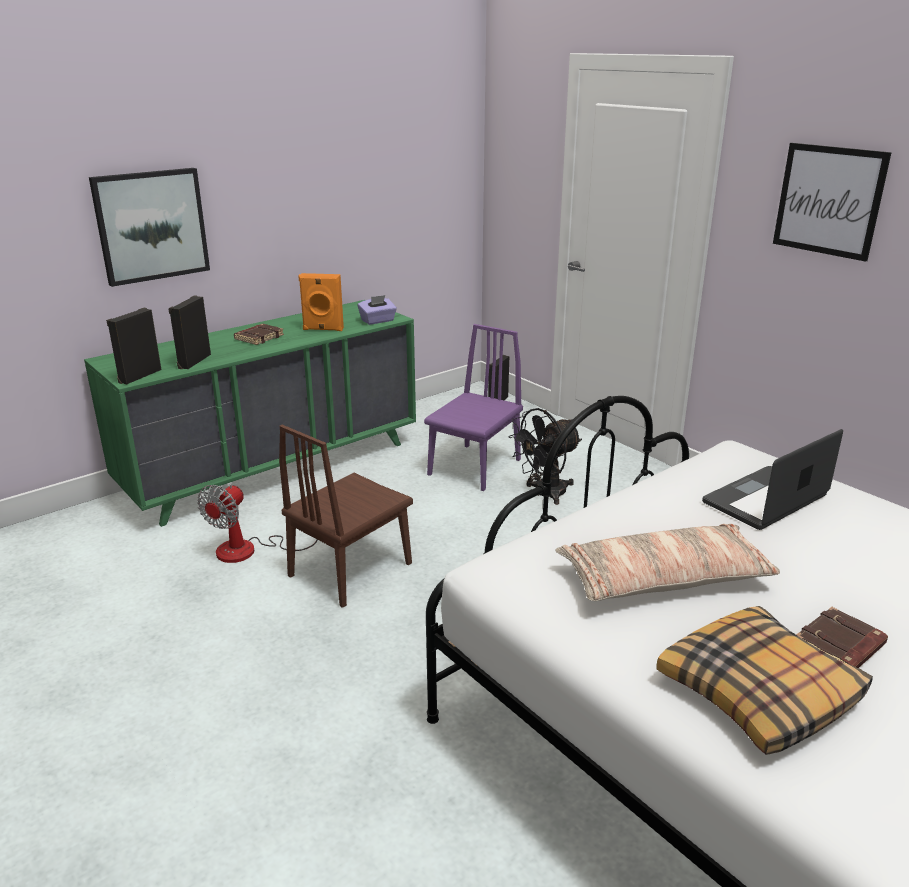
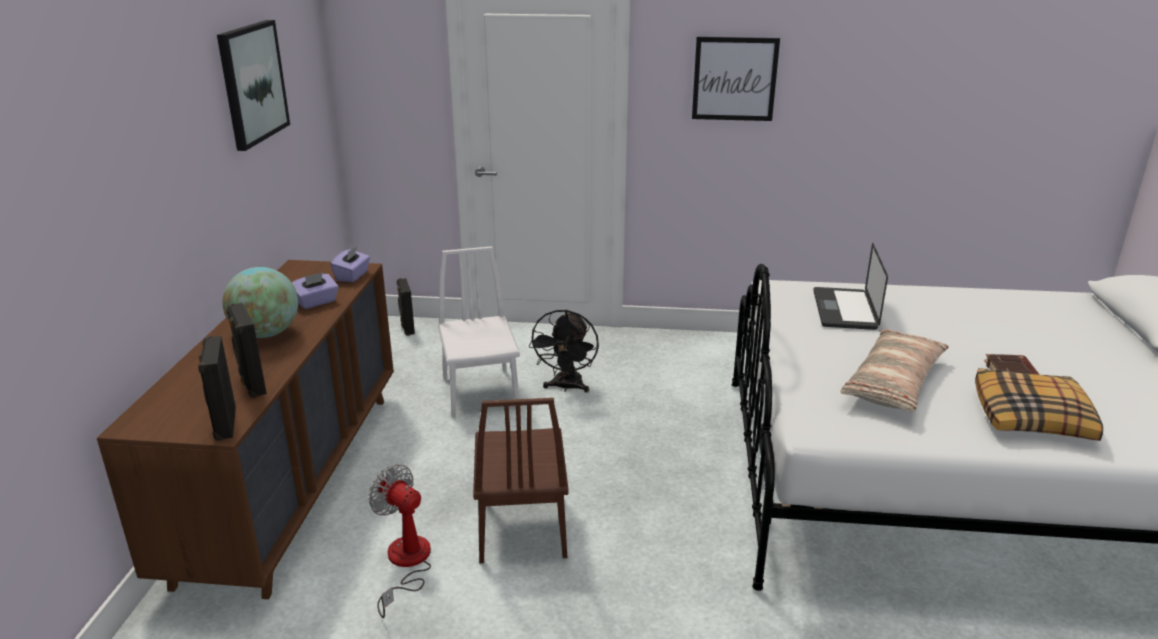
camera: 45 degrees left, 0 degrees up
(151, 225) = (122, 233): picture -> picture (252, 83)
(250, 550) = (405, 564): fan -> fan turned 150 degrees clockwise
(259, 337) = (266, 334): brown book -> globe
(274, 468) = (293, 481): green dresser -> brown dresser
(323, 329) = (316, 302): orange speaker -> purple tissue box
(474, 467) = (480, 392): purple chair -> white chair

